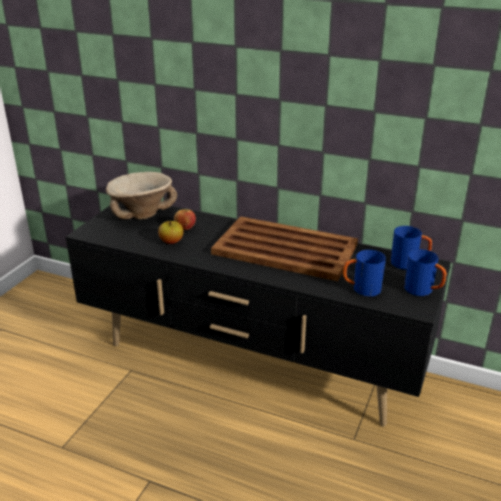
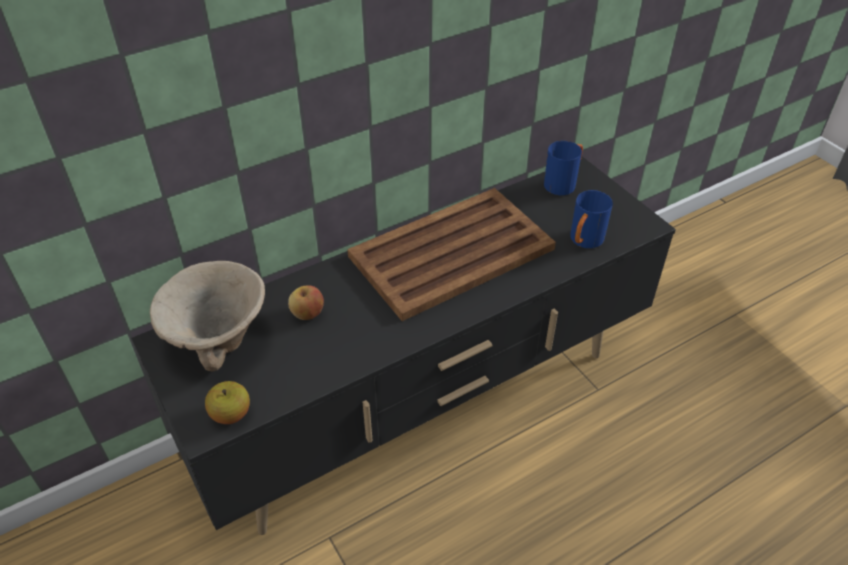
camera: 55 degrees left, 15 degrees up
(171, 242) = (332, 344): apple -> apple (231, 414)
(423, 291) = (620, 203): blue mug -> none

